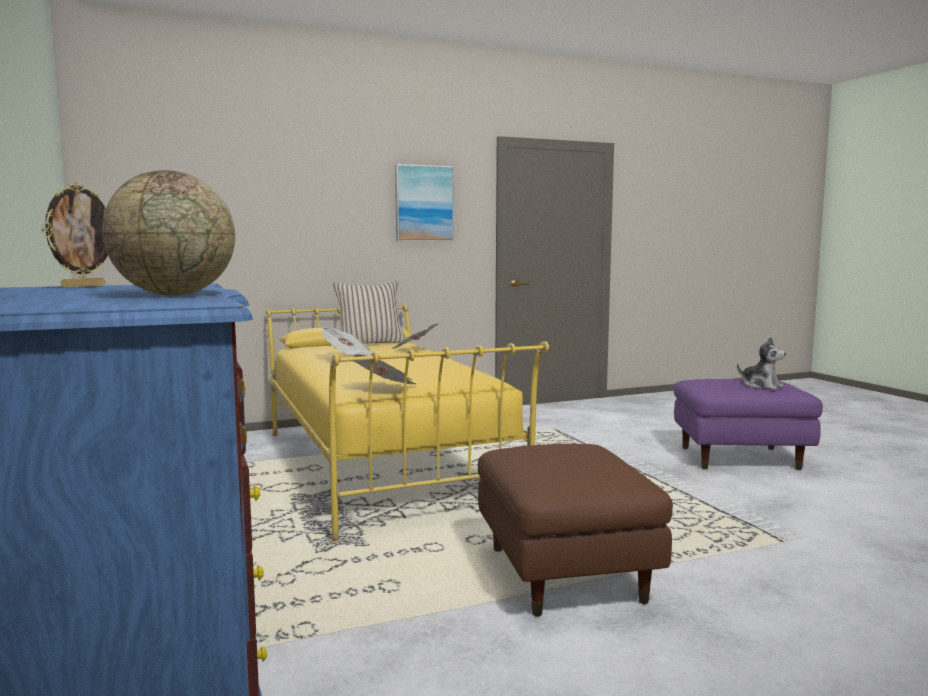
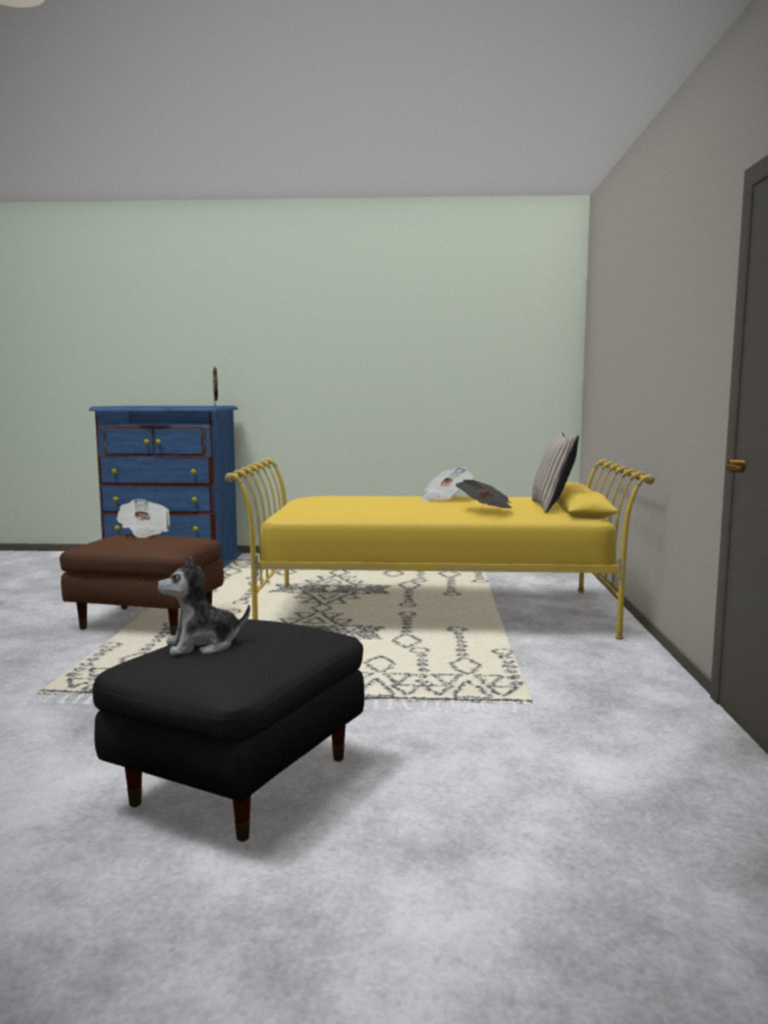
camera: 115 degrees right, 0 degrees up
(174, 294) = (146, 406): globe -> none
(384, 388) = (303, 497): newspaper -> newspaper (144, 533)
(424, 203) = (685, 323): picture -> none
(741, 458) = (240, 782): purple ottoman -> black ottoman

